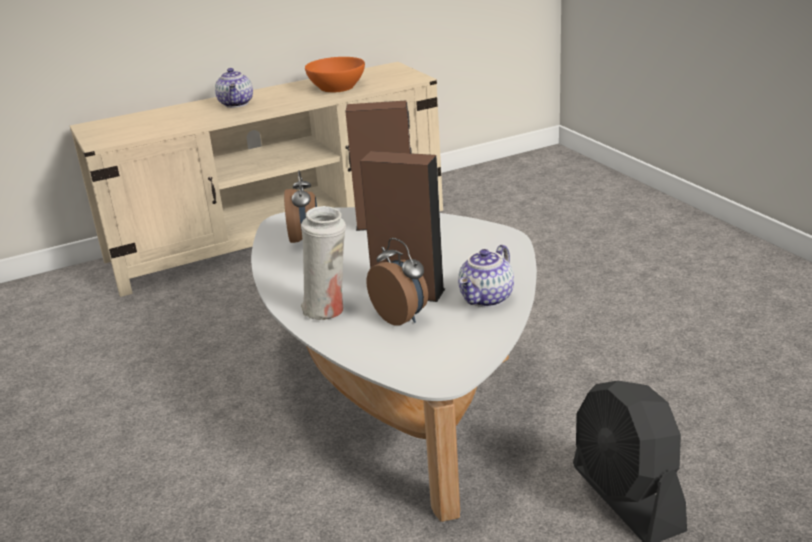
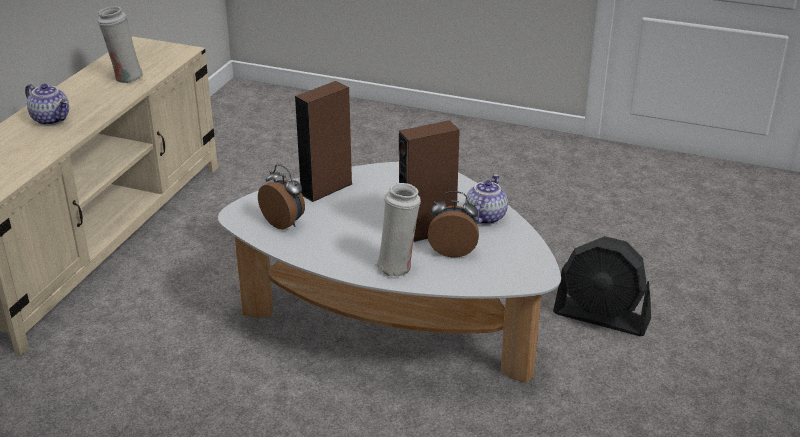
camera: 45 degrees left, 5 degrees up
(337, 87) = (125, 77): orange bowl -> white vase
(487, 299) = (484, 216): teapot -> teapot turned 150 degrees counterclockwise

